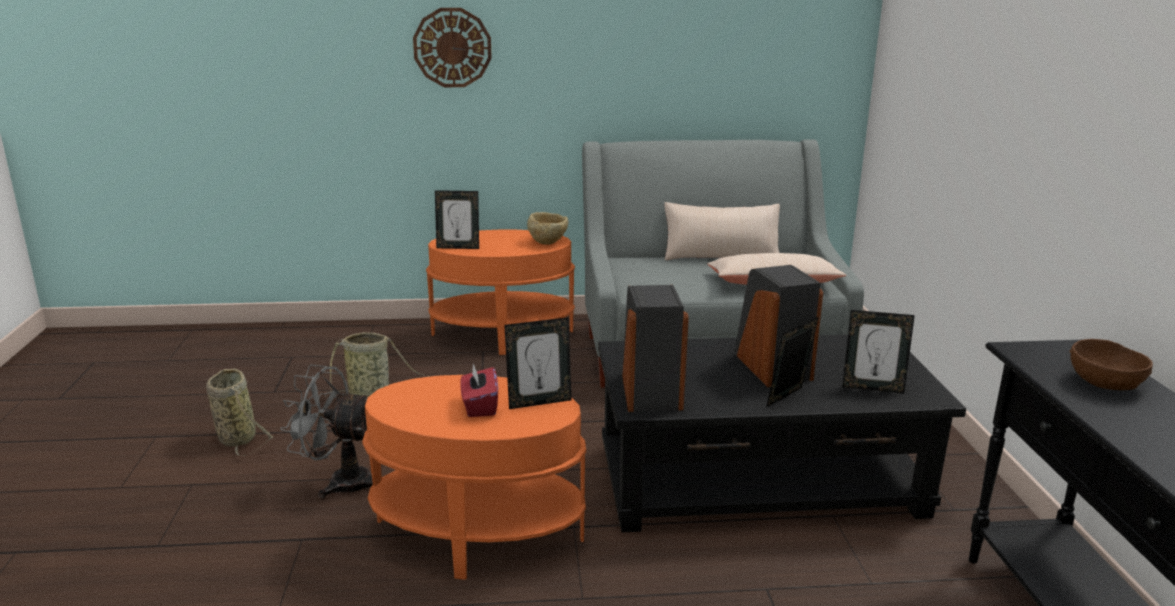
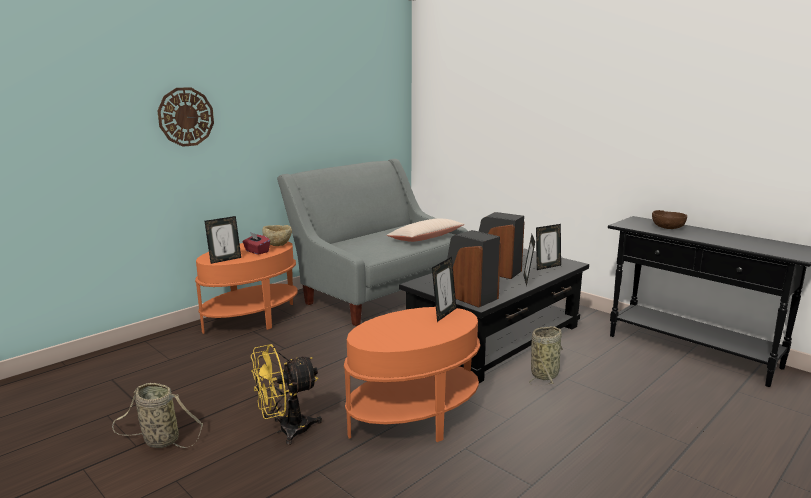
camera: 40 degrees left, 5 degrees down
(340, 482) = (286, 430): grey fan -> yellow fan
(372, 394) = (219, 378): basket -> basket (545, 374)
(479, 406) = (420, 326): red tissue box -> red tissue box (256, 251)
(720, 256) = (377, 232): beige pillow -> none

